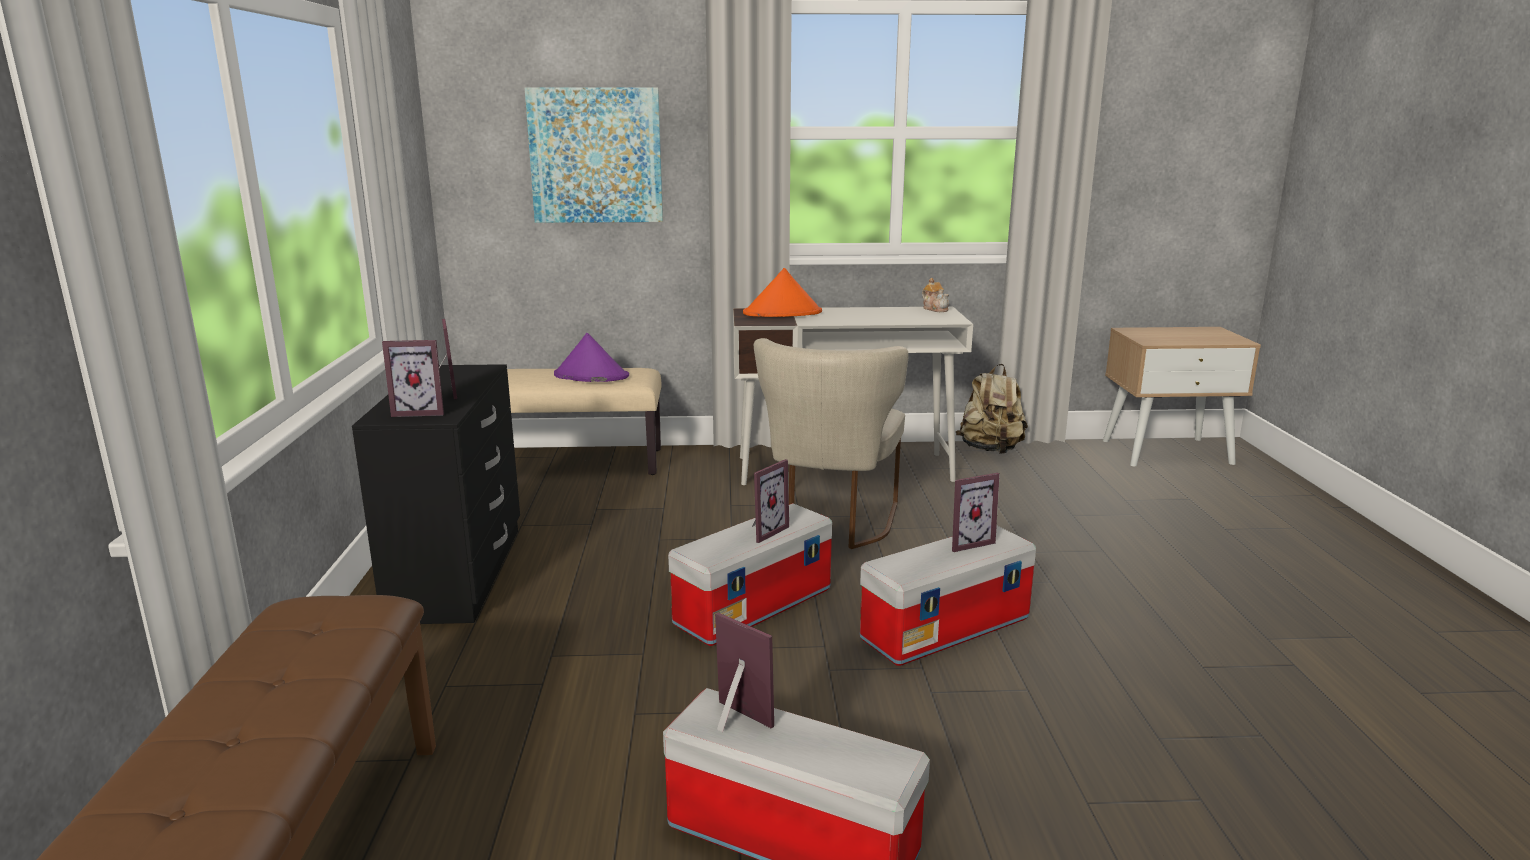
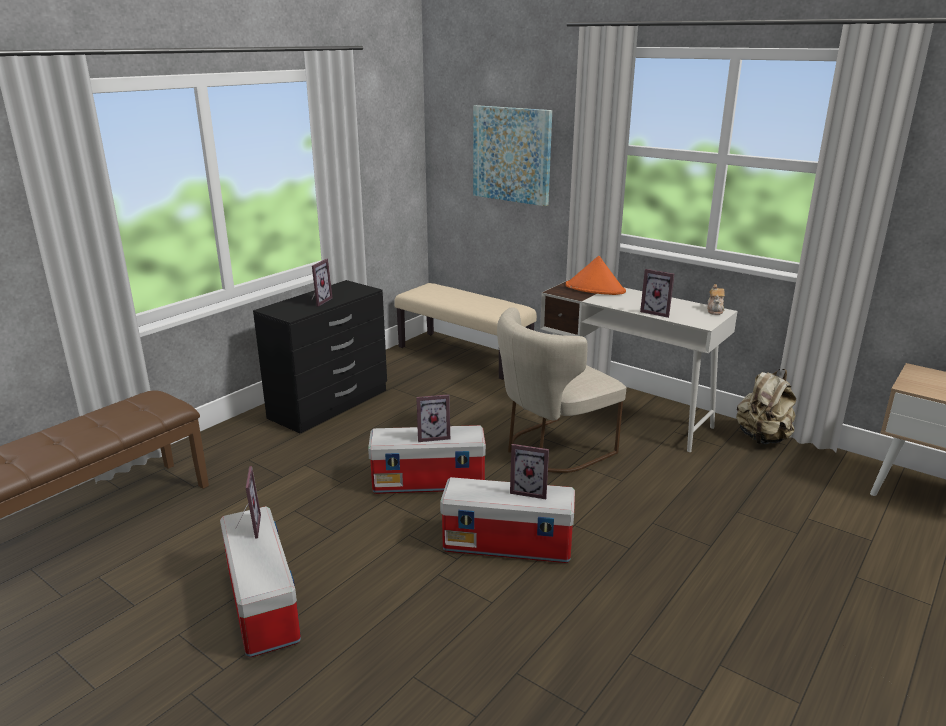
camera: 40 degrees right, 5 degrees up
(420, 411) = (290, 310): picture frame -> picture frame (657, 312)
(591, 376) = (481, 304): purple hat -> none

